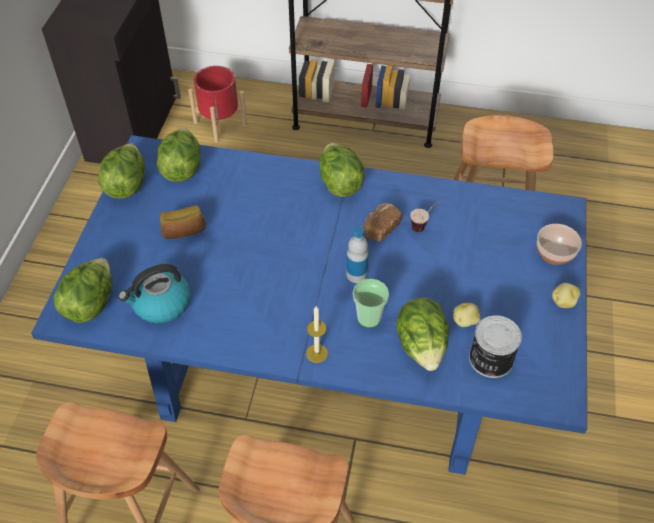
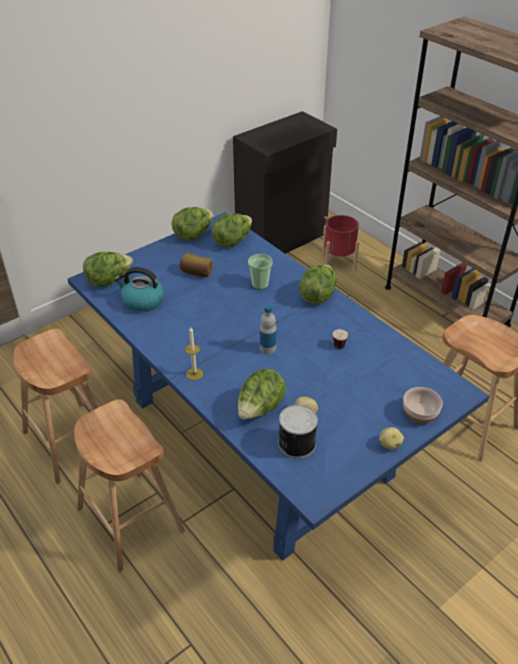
camera: 40 degrees right, 10 degrees down
(369, 318) = (247, 375): cup -> cup (260, 284)
(380, 228) = (313, 333): bread -> none

